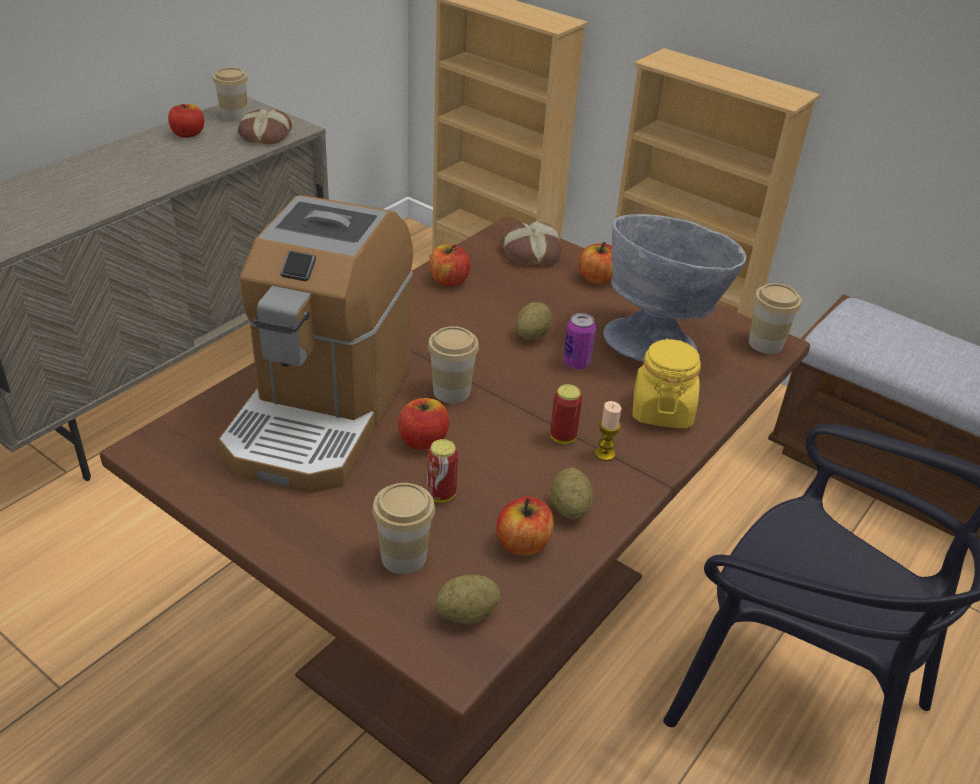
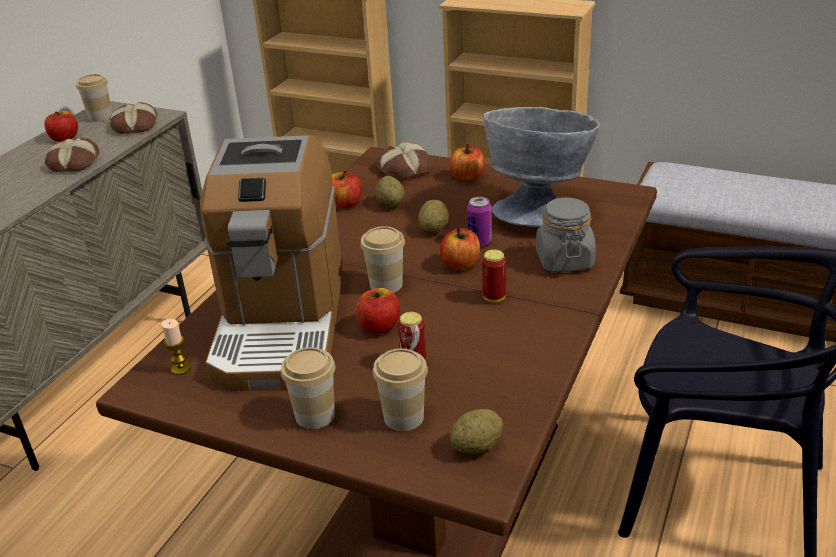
camera: 10 degrees left, 5 degrees down
(185, 165) = (73, 162): none -> bread
(523, 543) = (498, 383): apple -> apple (460, 264)
(569, 508) = (524, 348): potato -> potato (390, 204)
(604, 454) = (533, 302): candle -> candle (181, 369)
(662, 410) = (564, 260): yellow jar -> grey jar
(765, 344) = (622, 195): cup -> cup (315, 415)

